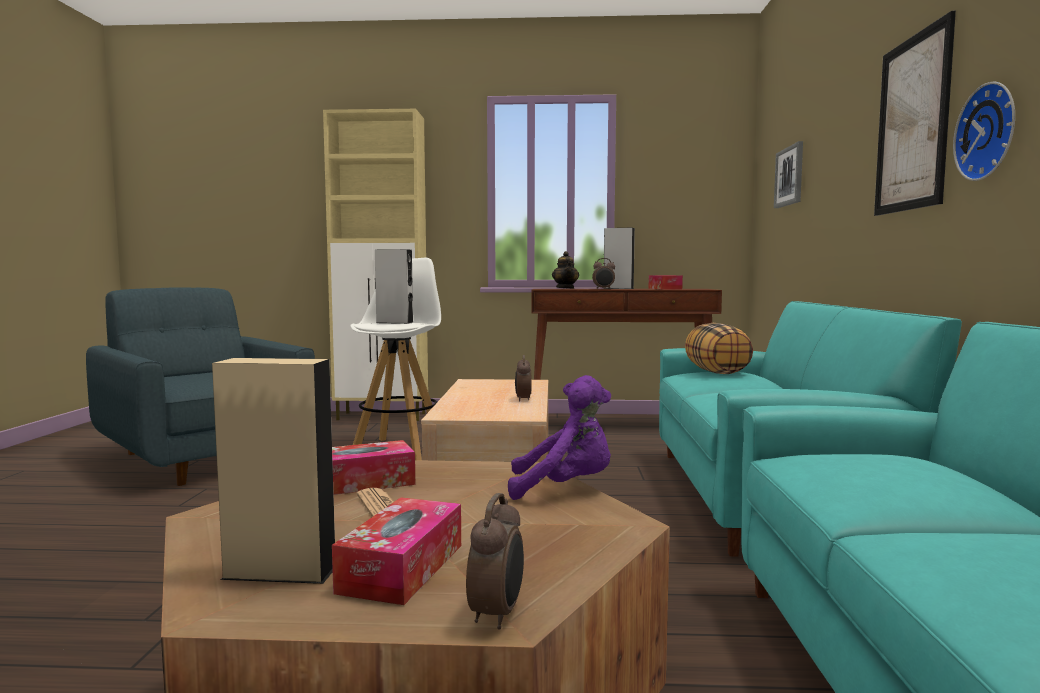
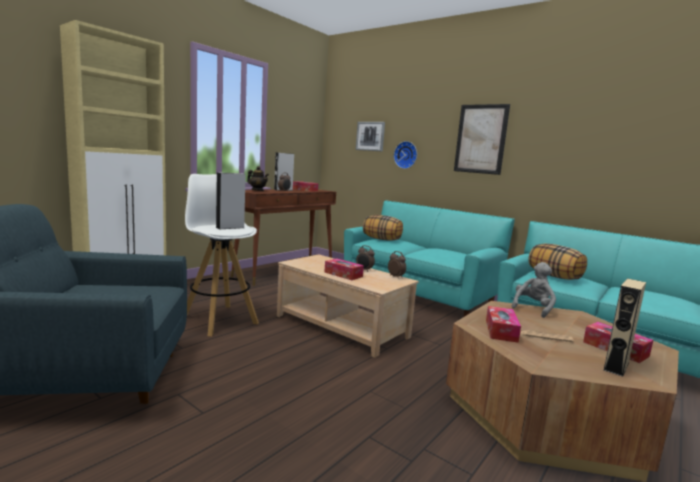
camera: 55 degrees left, 5 degrees up
(472, 398) = (343, 274): none -> tissue box
(497, 614) = (657, 348): alarm clock -> alarm clock (396, 277)
(565, 488) = (533, 308): purple plush toy -> grey plush toy
(864, 465) = (554, 276): none -> pillow
(990, 132) = (529, 155): wall clock -> wall clock (406, 155)

